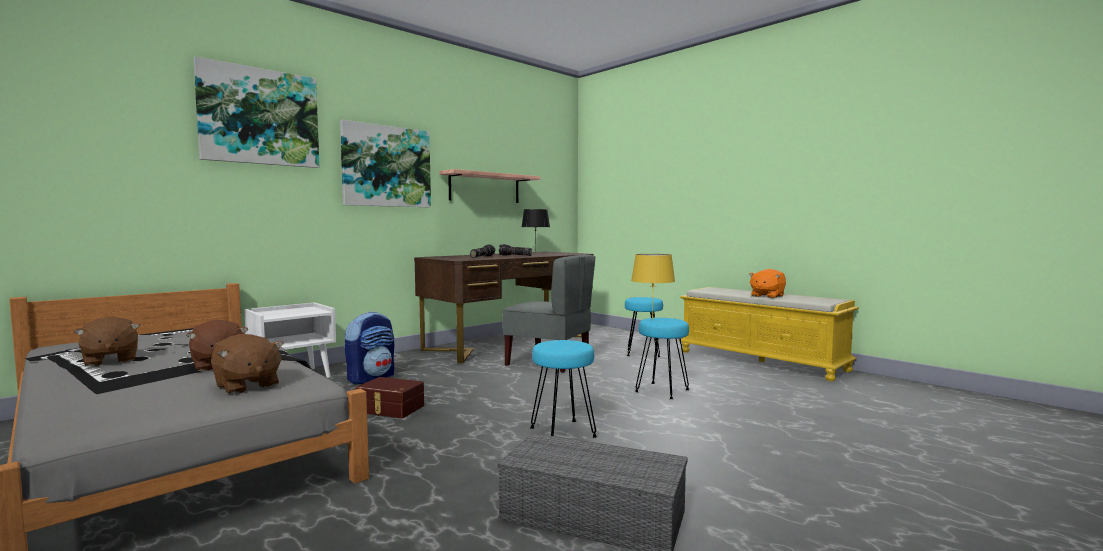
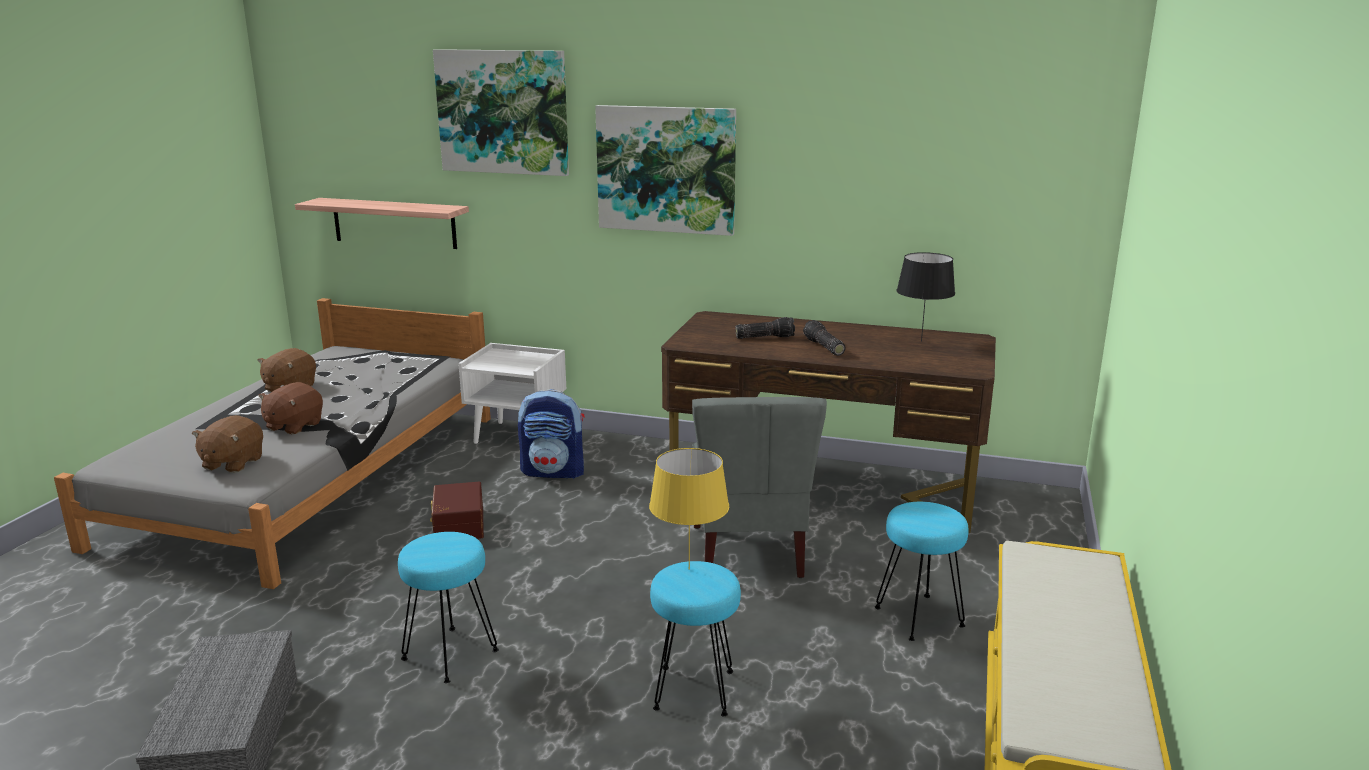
camera: 60 degrees right, 15 degrees up
(485, 188) = (852, 203): shelf -> shelf (394, 223)
(767, 296) = (1048, 642): orange plush toy -> none

